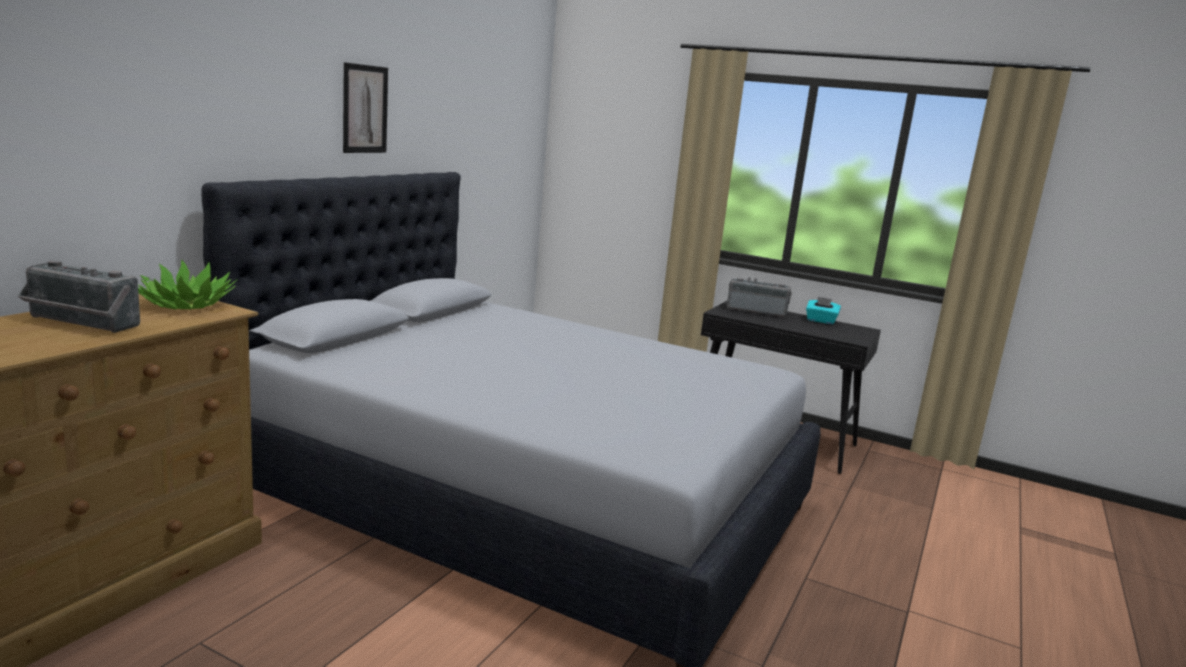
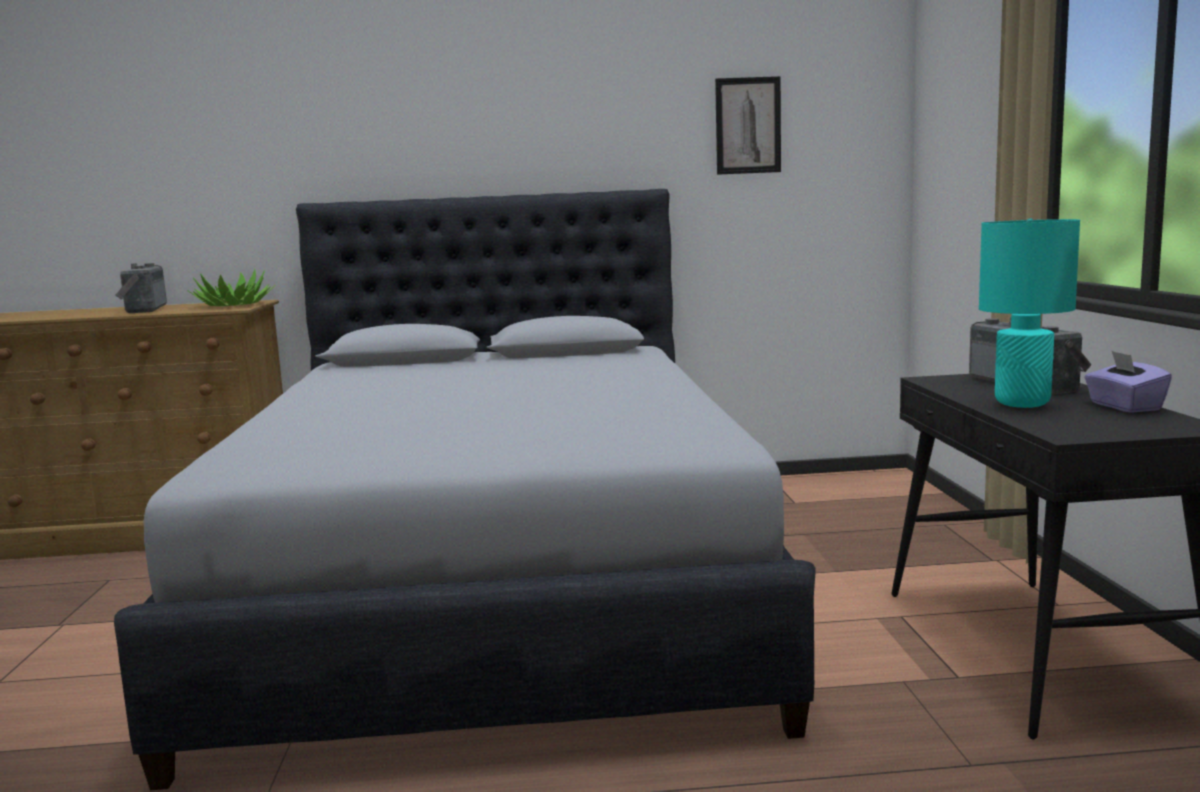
camera: 60 degrees right, 5 degrees down
(365, 109) = (519, 123): picture -> picture (748, 125)
(797, 325) = (1022, 405): none -> turquoise table lamp
(821, 321) = (1124, 407): turquoise tissue box -> purple tissue box

